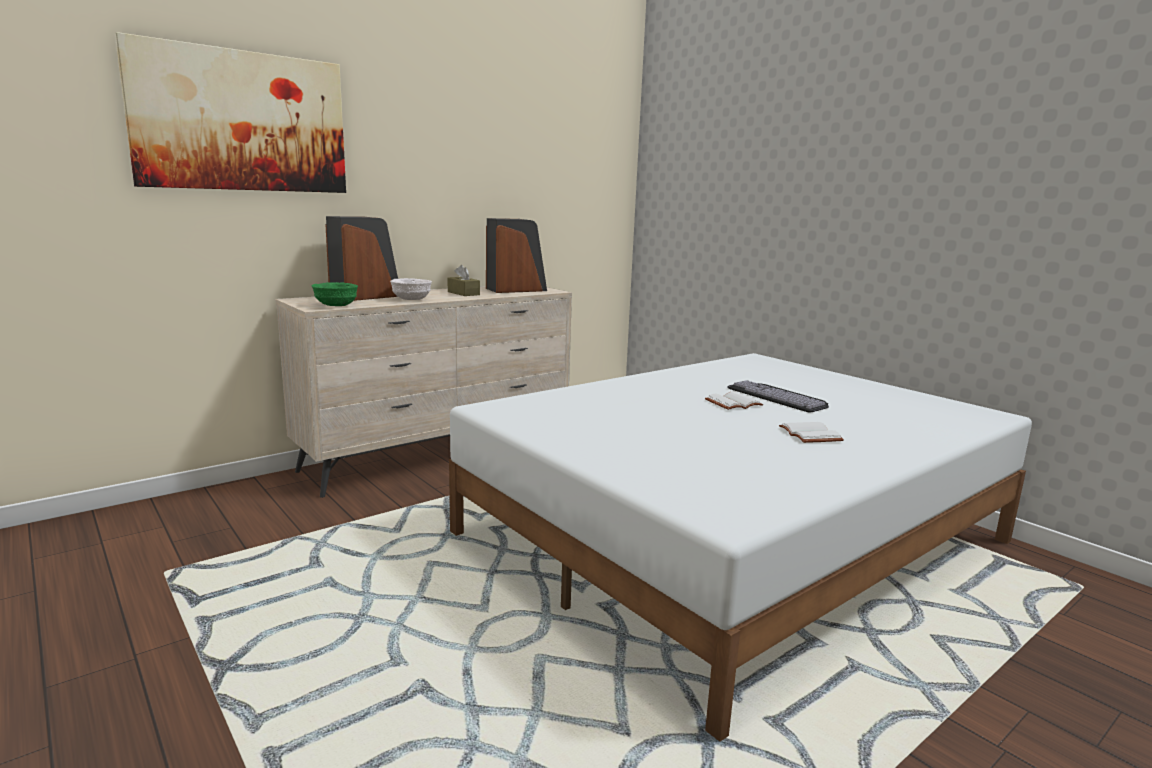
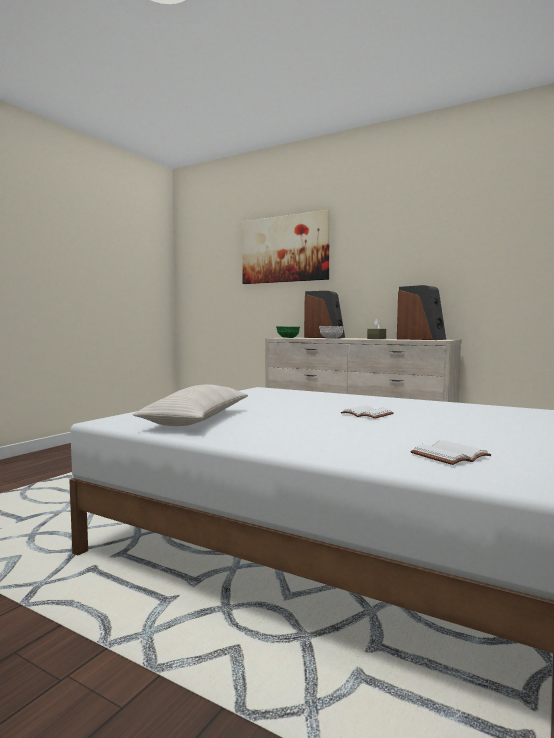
camera: 70 degrees right, 10 degrees down
(736, 470) = (197, 419): none -> beige pillow
(780, 396) = (423, 422): keyboard -> none
(812, 435) = (310, 430): white book -> white book (451, 456)

